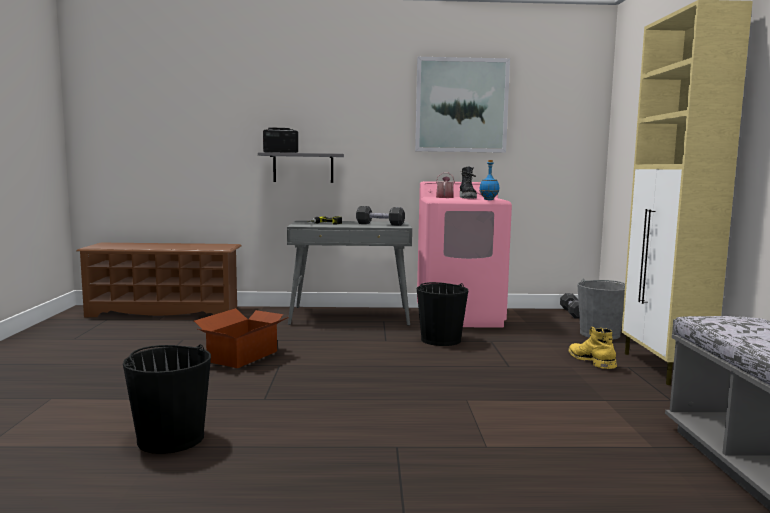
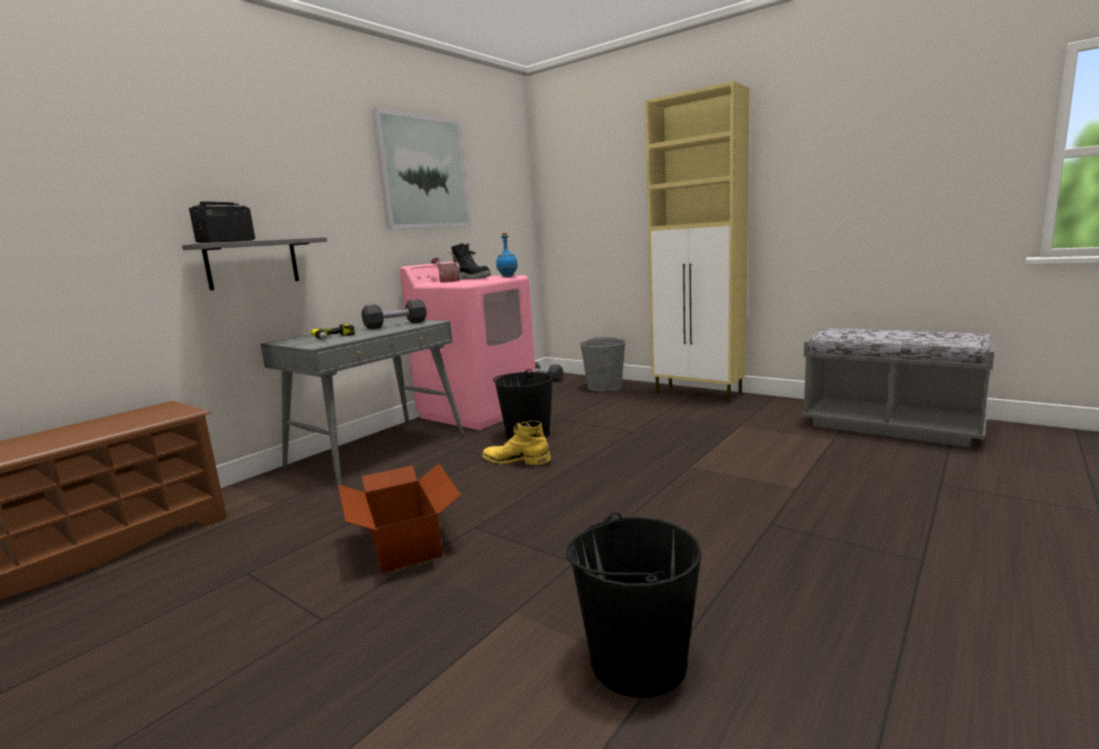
camera: 50 degrees left, 5 degrees up
(591, 360) = (656, 405): yellow boot -> yellow boot (516, 460)

